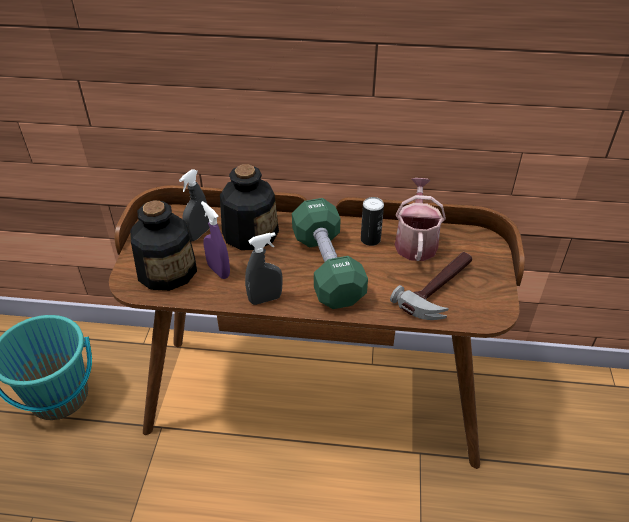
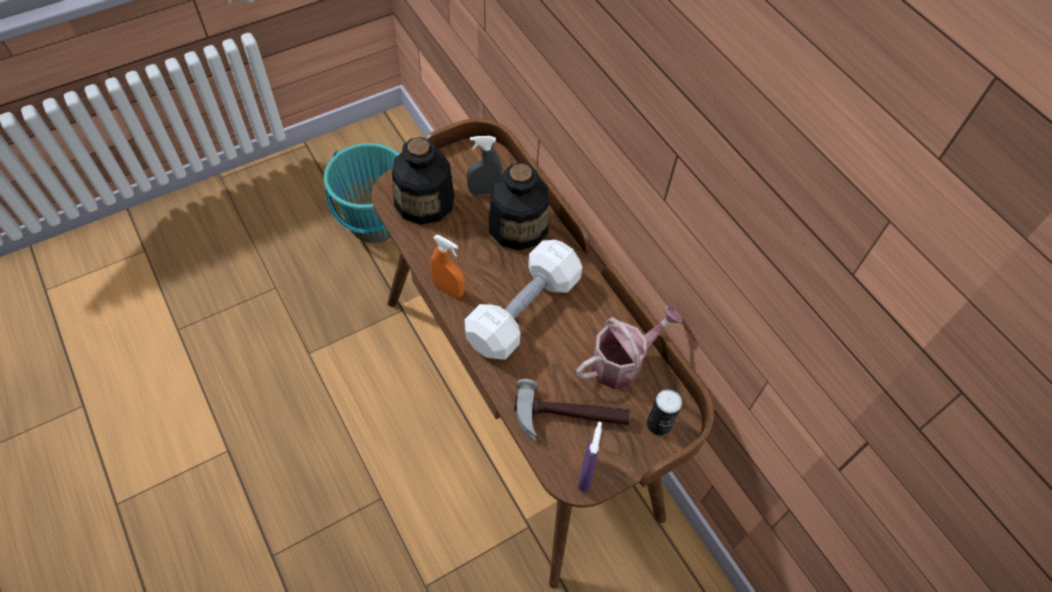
camera: 50 degrees right, 15 degrees up
(218, 271) = (454, 235): purple spray bottle -> purple spray bottle (586, 474)
(265, 299) = (448, 289): grey spray bottle -> orange spray bottle
(327, 268) = (523, 311): green dumbbell -> white dumbbell
(370, 239) = (592, 322): can -> can (659, 424)

